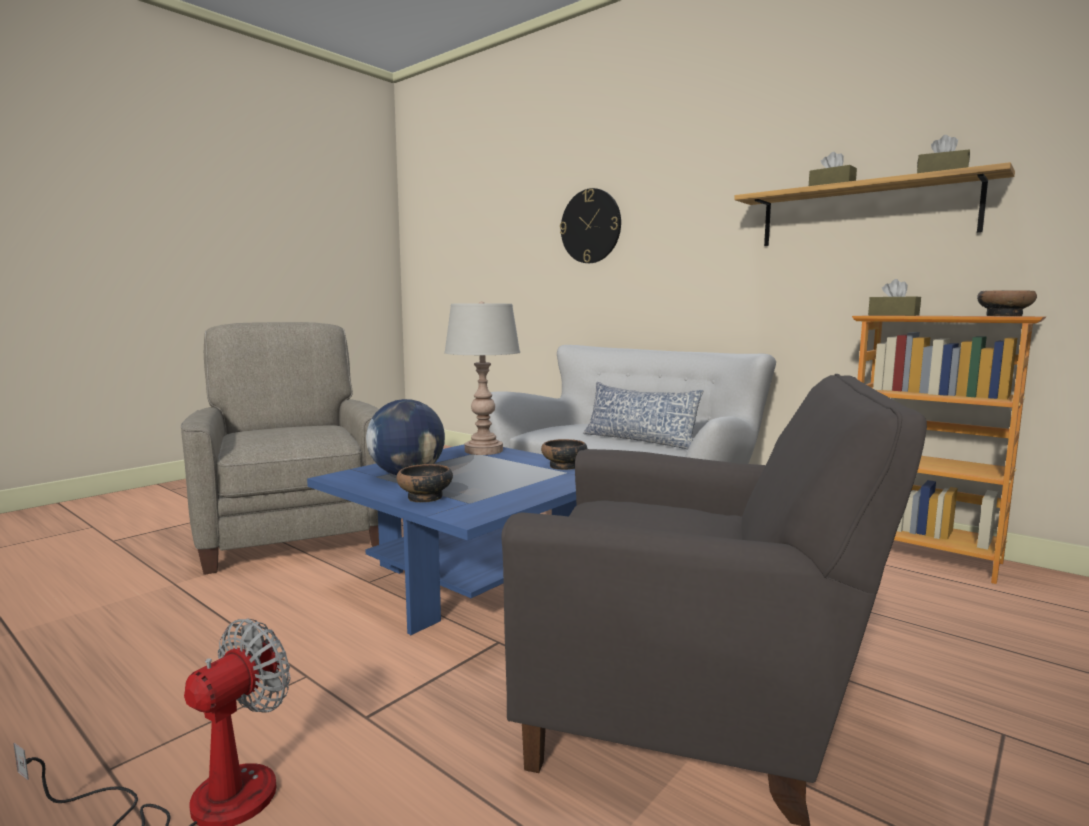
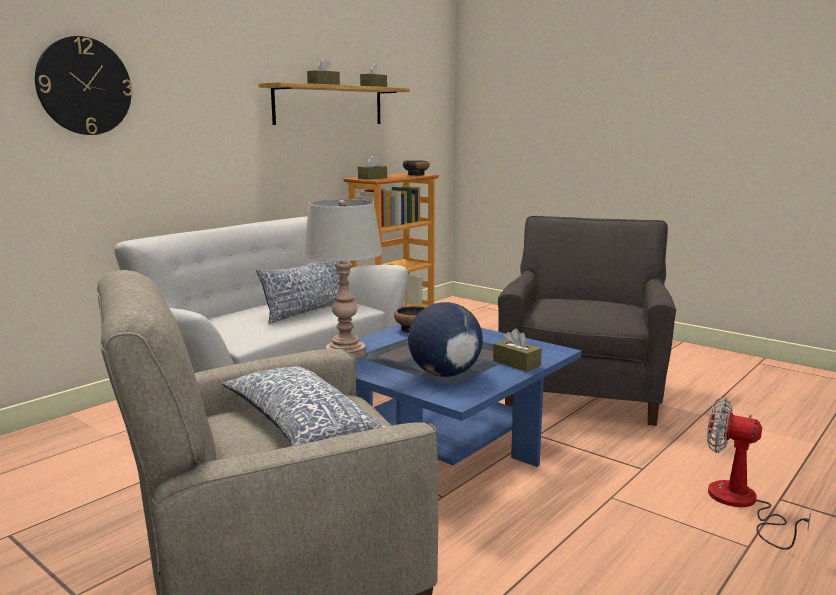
camera: 90 degrees left, 5 degrees up
(290, 433) = (299, 425): none -> pillow
(425, 497) = (516, 363): bowl -> brown tissue box

